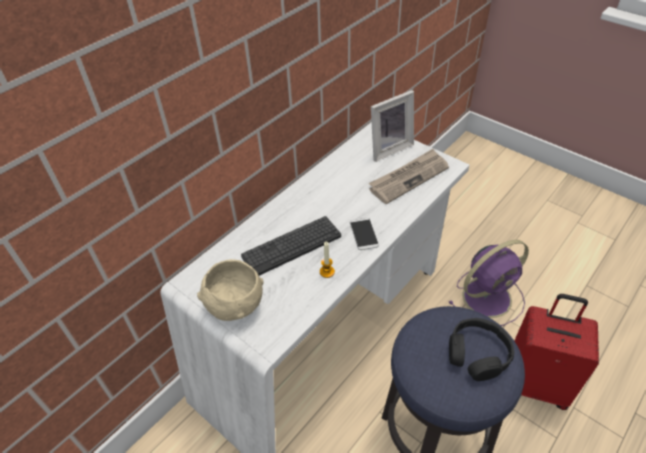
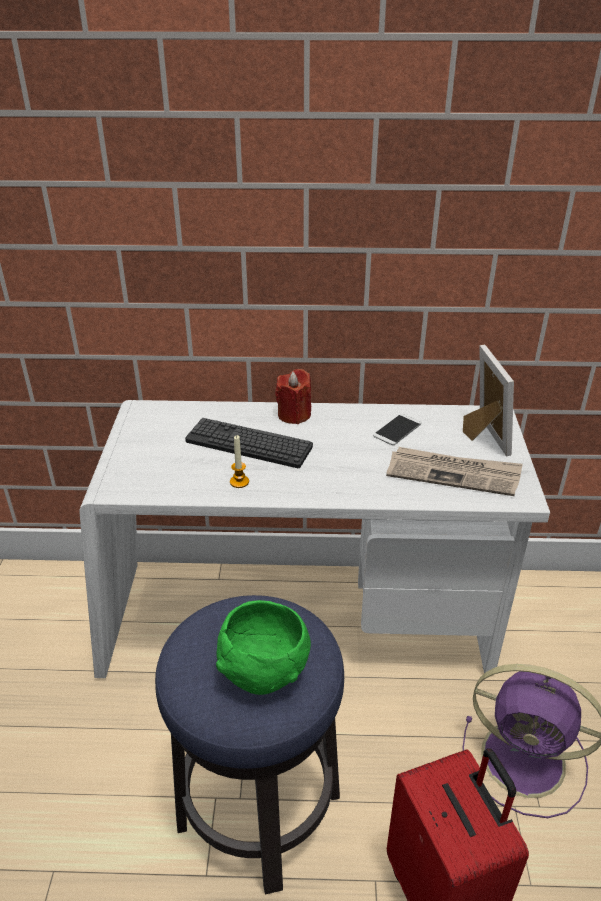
camera: 50 degrees right, 10 degrees down
(235, 307) = (139, 449): beige bowl -> none
(284, 208) = (294, 415): none -> red candle
(364, 234) = (321, 481): phone -> phone (397, 430)
(388, 148) = (482, 437): picture frame -> picture frame turned 120 degrees counterclockwise
(477, 354) = (264, 673): black headphones -> green bowl

